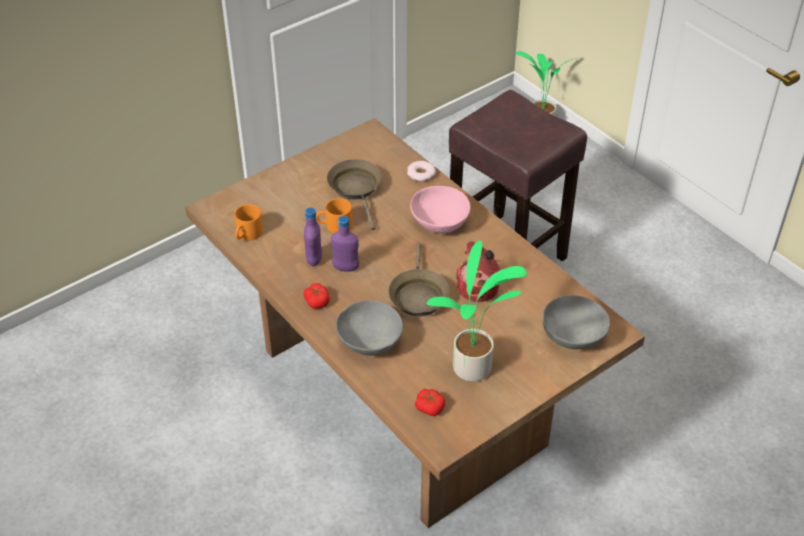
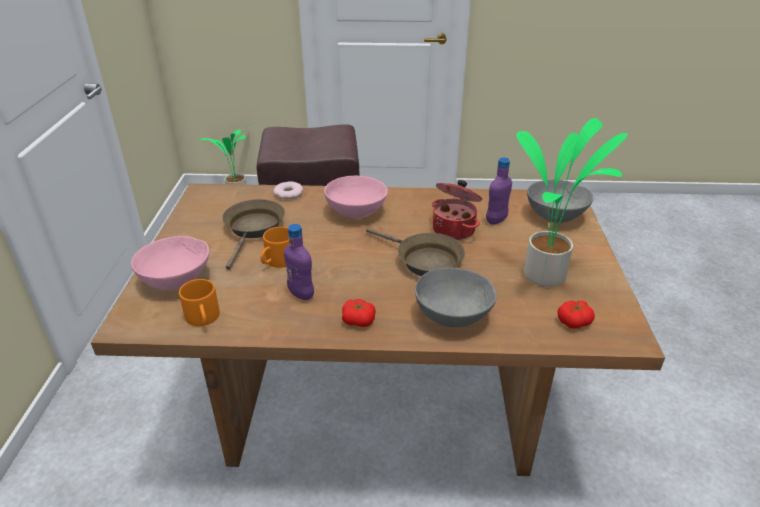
camera: 50 degrees left, 10 degrees down
(267, 196) = (176, 280): none -> pink bowl
(345, 268) = (338, 282): purple bottle -> purple bottle (496, 220)
(356, 189) = (253, 229): brown frying pan -> brown frying pan turned 75 degrees clockwise

